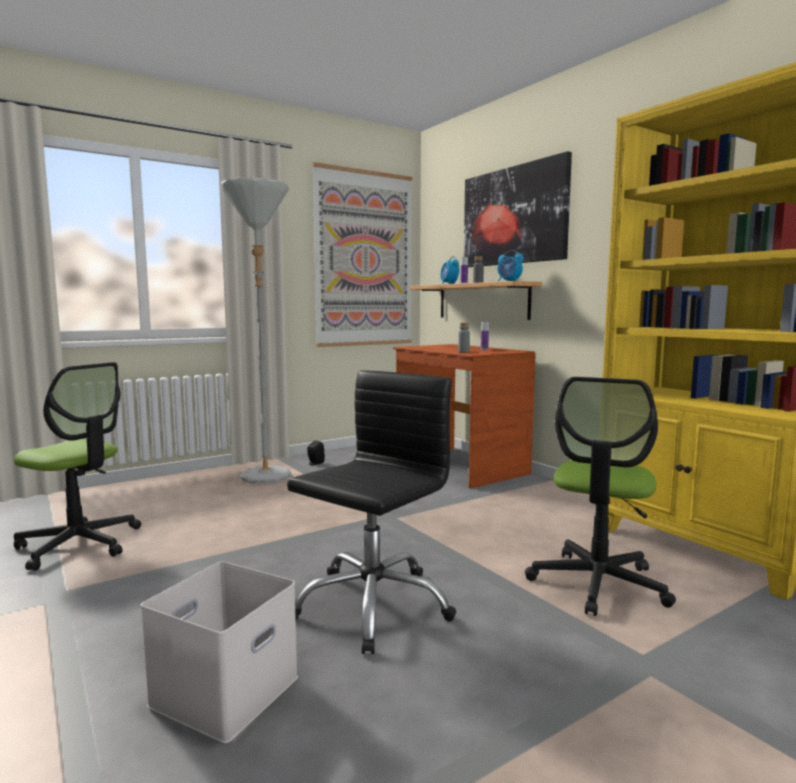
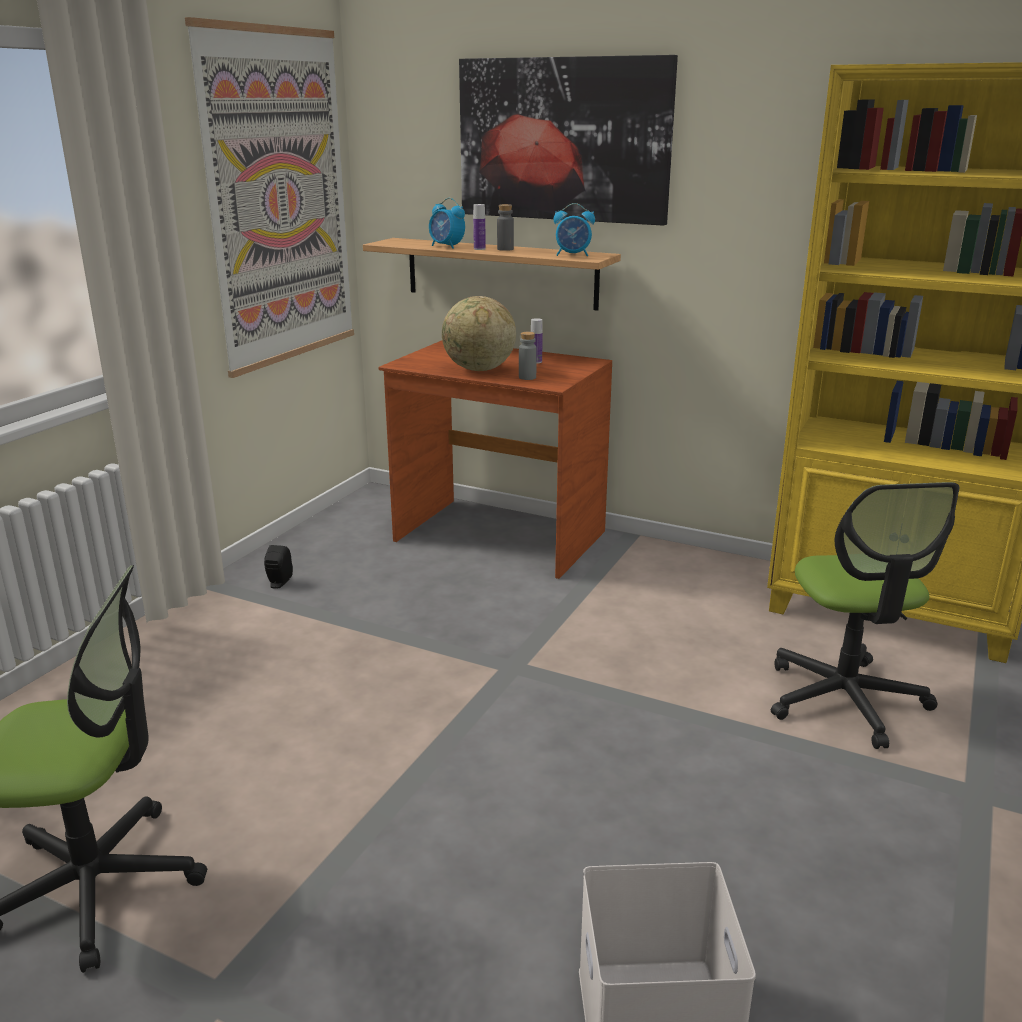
camera: 30 degrees left, 15 degrees up
(265, 479) = (240, 641): grey floor lamp -> none
(372, 605) = (663, 824): black office chair -> none
(443, 349) = (479, 370): none -> globe

